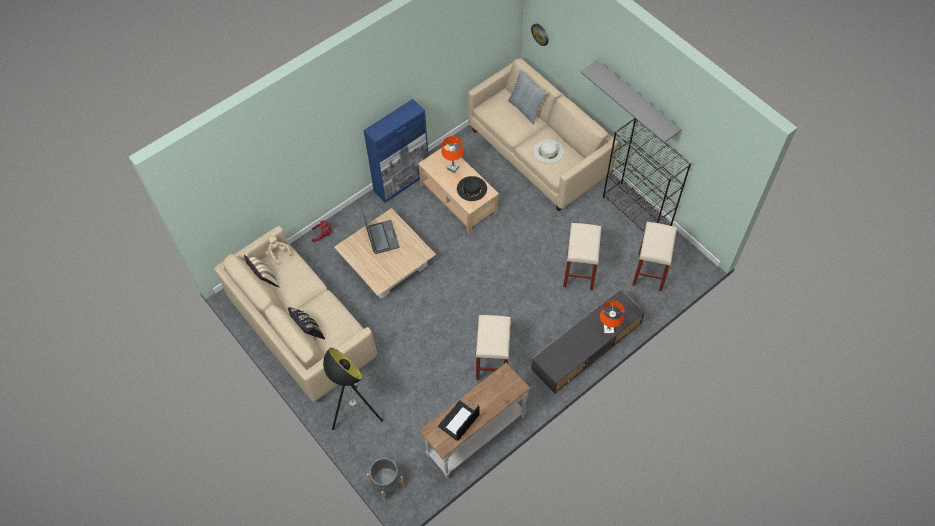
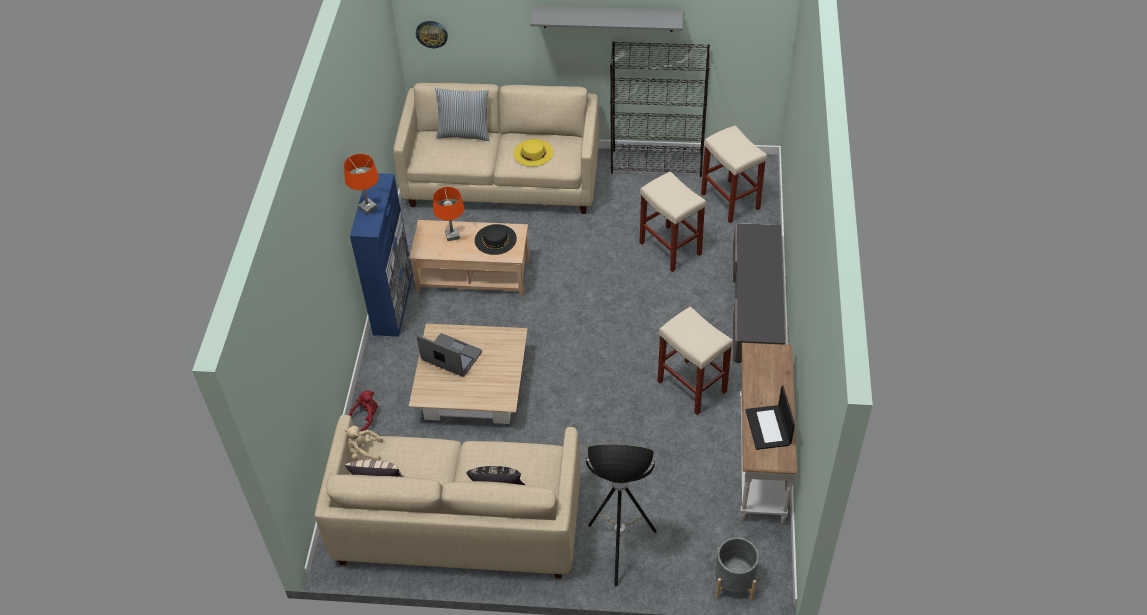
camera: 45 degrees left, 10 degrees down
(548, 151) = (533, 152): white hat -> yellow hat
(608, 330) = (770, 263): orange table lamp -> orange table lamp (368, 208)

